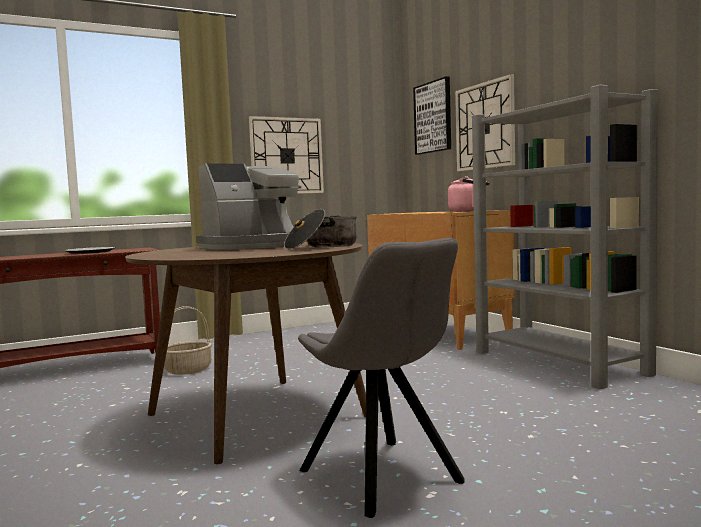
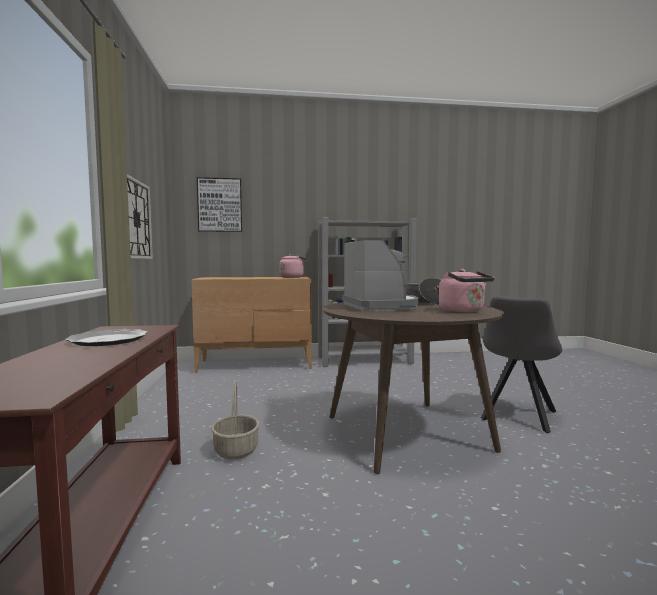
camera: 70 degrees left, 0 degrees up
(219, 254) = (463, 311): none -> pink kettle
(381, 476) = (517, 415): grey chair -> grey chair turned 135 degrees clockwise
(485, 126) = (279, 220): wall clock -> none

